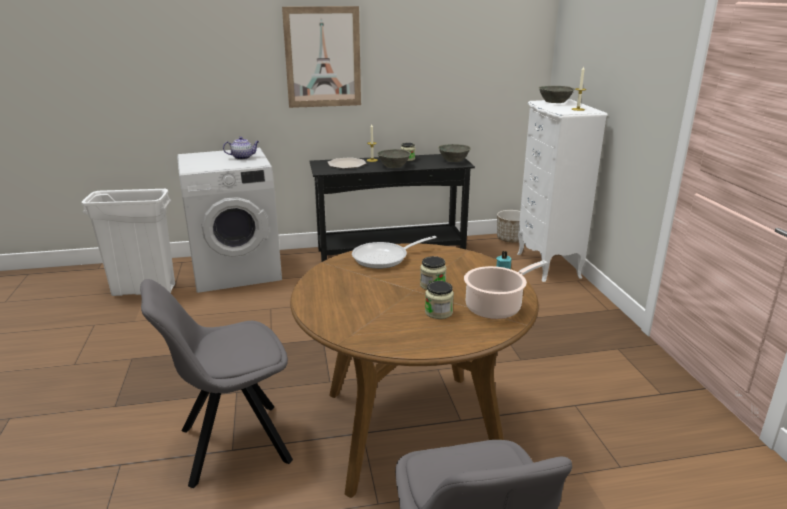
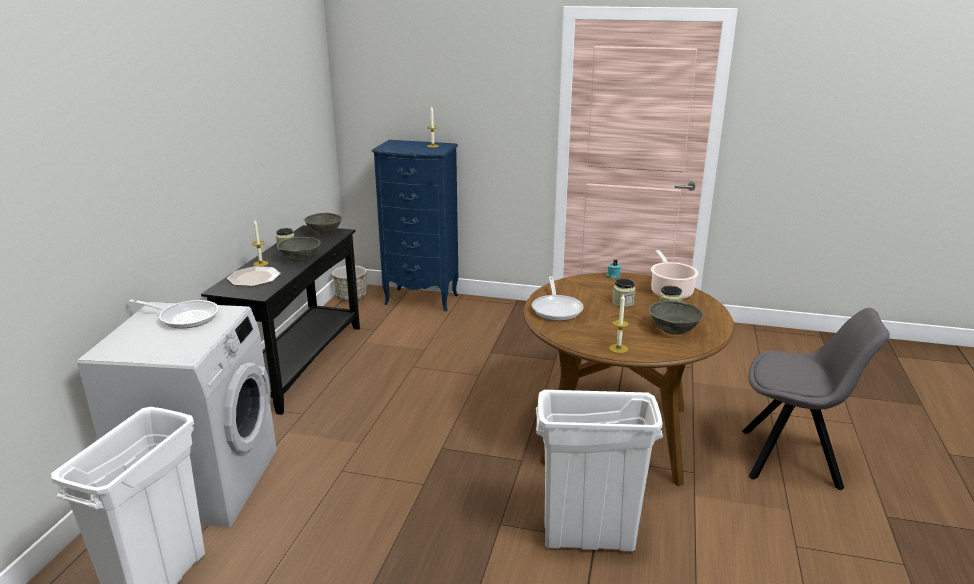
camera: 65 degrees left, 0 degrees up
(233, 445) = (588, 538): grey chair -> white trash can
(243, 157) = (185, 317): teapot -> frying pan
(317, 298) = (618, 348): none -> candle
(323, 57) = (186, 152): picture -> none
(545, 265) = (420, 300): white dresser -> blue dresser
(555, 102) = (394, 145): grey bowl -> grey bowl (674, 329)

